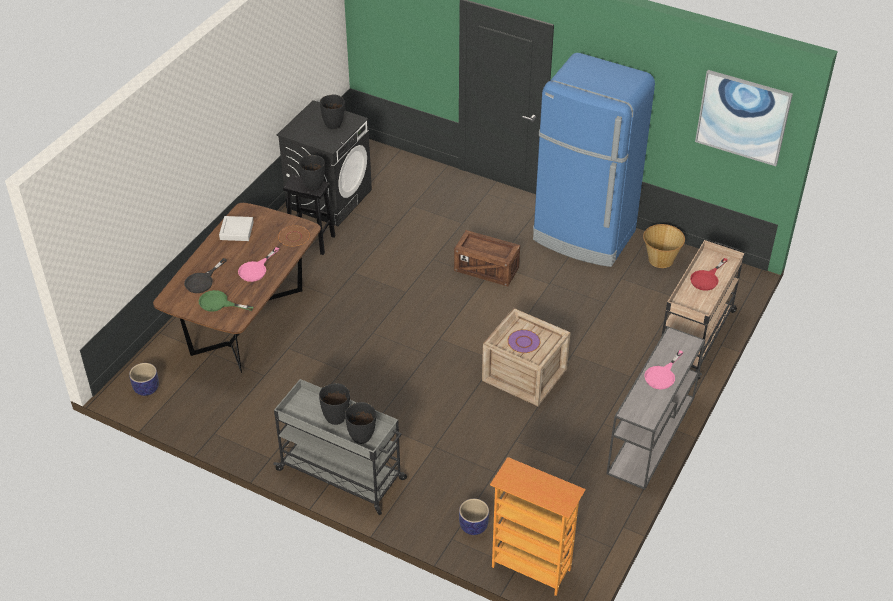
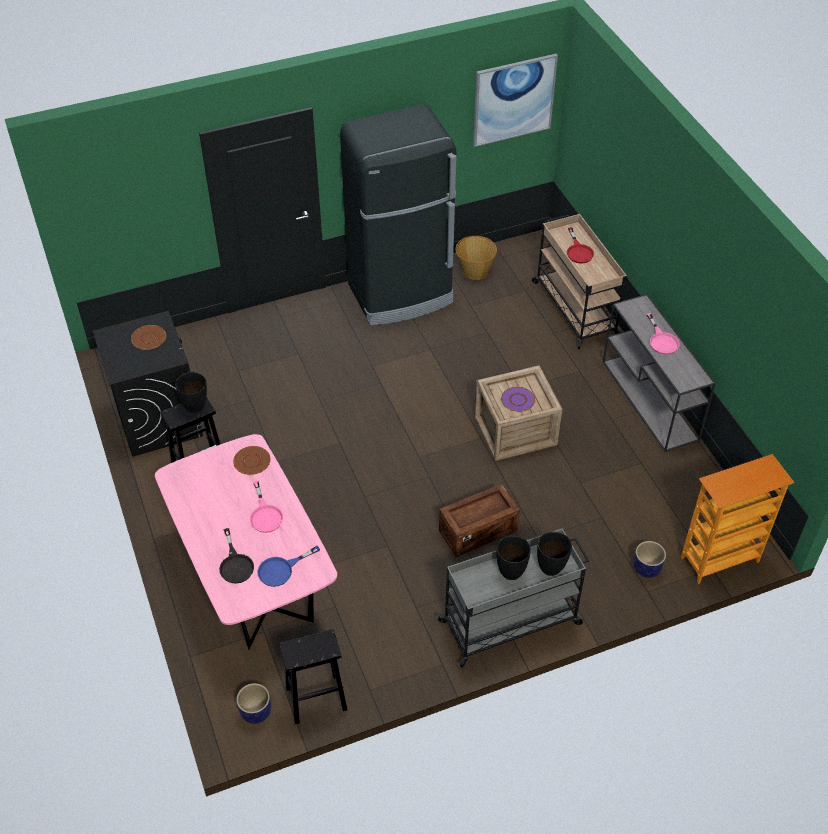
camera: 50 degrees left, 5 degrees up
(182, 411) = (315, 699): none -> black stool
(218, 303) = (281, 570): green frying pan -> blue frying pan
(236, 231) = (194, 498): grey tray -> none
(248, 322) = (253, 578): brown dining table -> pink dining table
(334, 125) = (148, 338): black vase -> brown plate
(486, 269) = (371, 375): crate -> crate (477, 531)
(584, 236) = (401, 295): blue fridge -> black fridge

